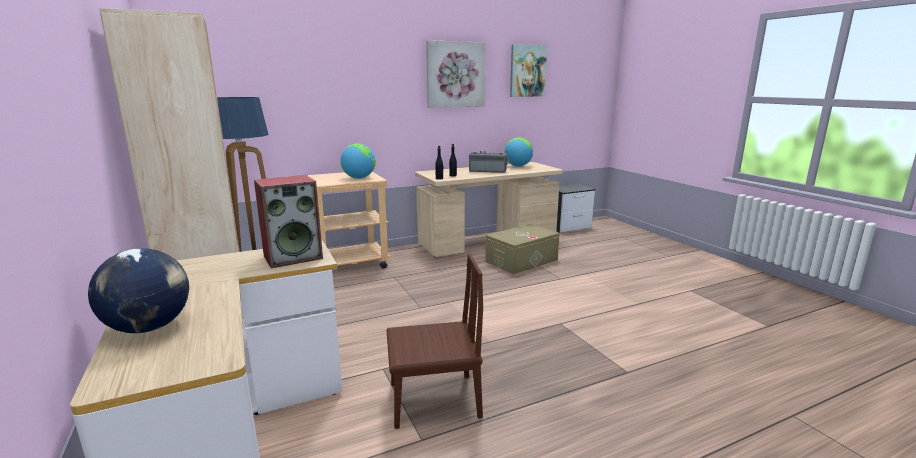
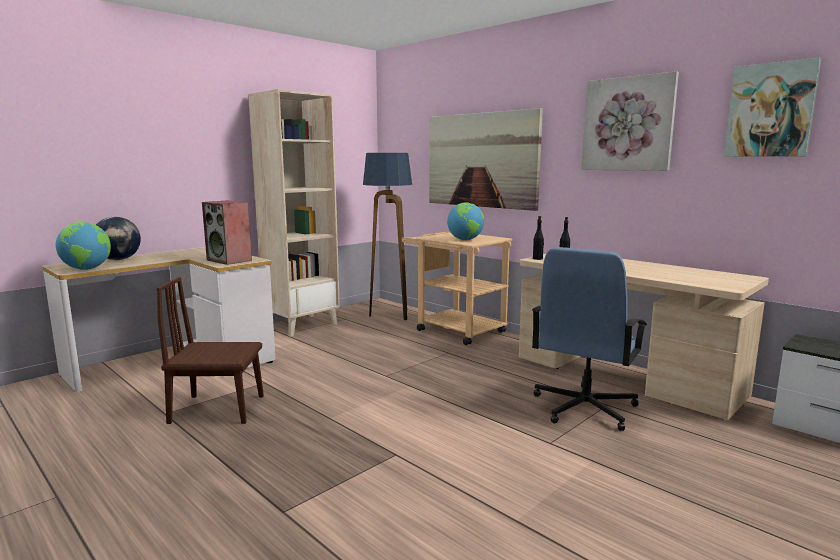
camera: 70 degrees right, 5 degrees down
(327, 102) = (481, 160): none -> picture
(434, 400) = (218, 409): brown chair -> brown chair turned 120 degrees clockwise
(488, 171) = (625, 267): radio -> none
(518, 166) = (701, 274): globe -> globe (87, 269)
(521, 261) = (583, 408): beige storage box -> blue office chair

